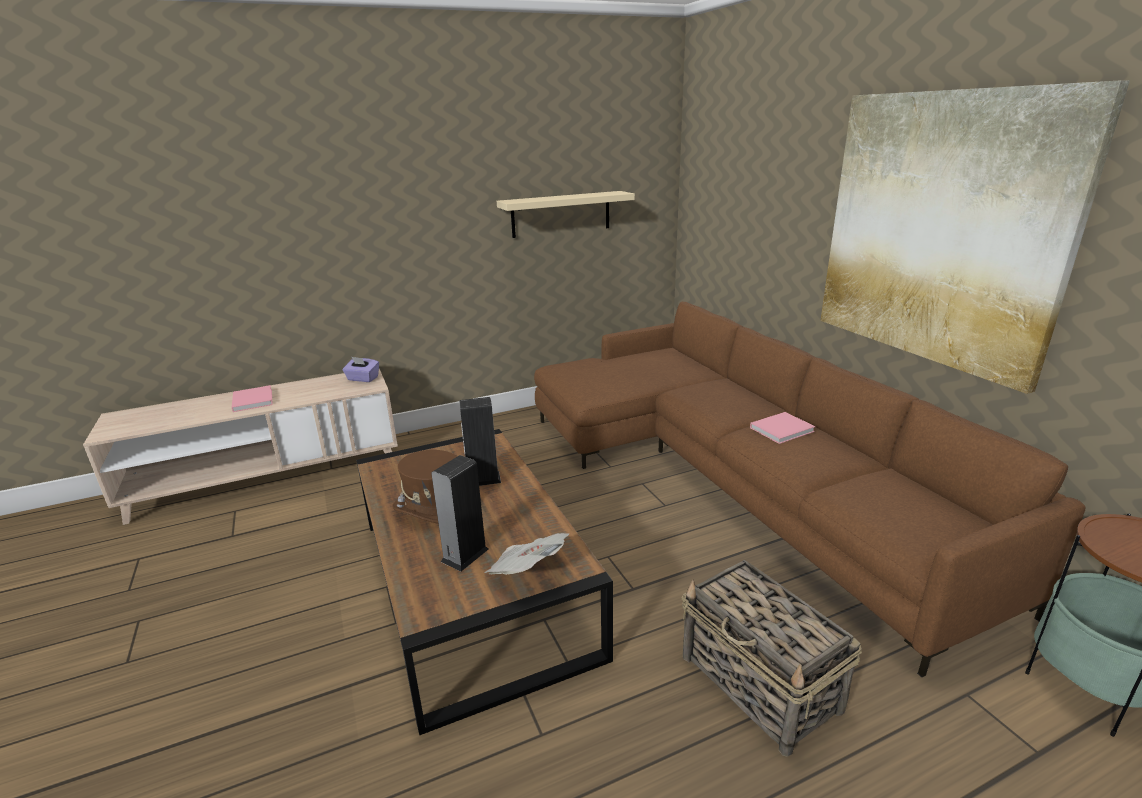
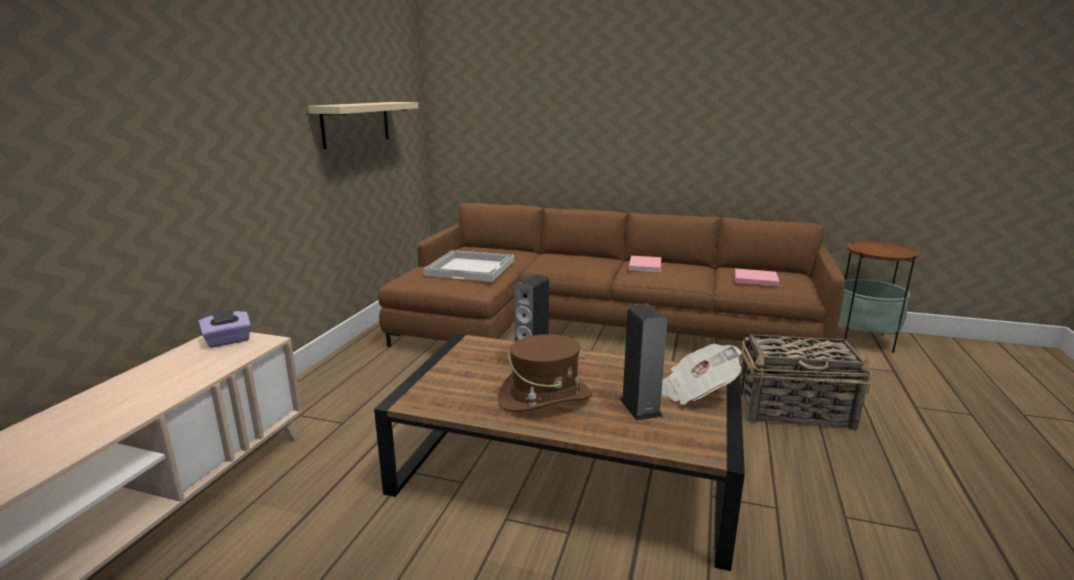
camera: 50 degrees left, 5 degrees down
(253, 400) = (97, 413): pink book -> pink book (754, 279)
(618, 373) = (471, 268): none -> white tray
(940, 230) = (705, 106): picture -> none

